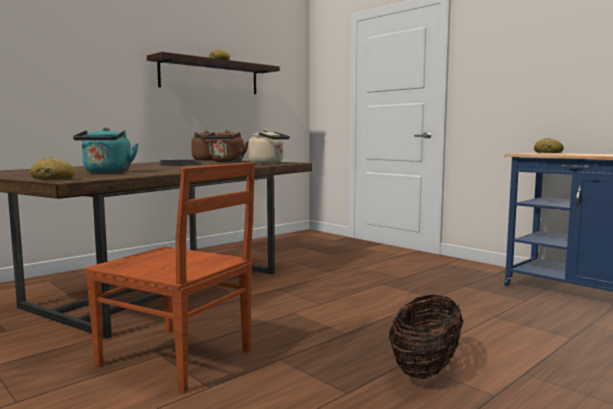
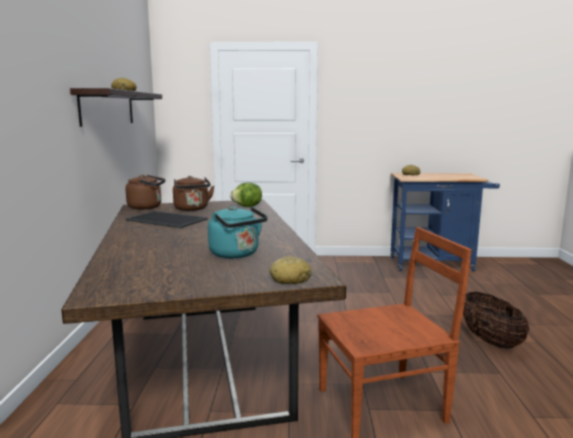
camera: 45 degrees left, 5 degrees up
(268, 163) = (247, 207): beige kettle -> lettuce

